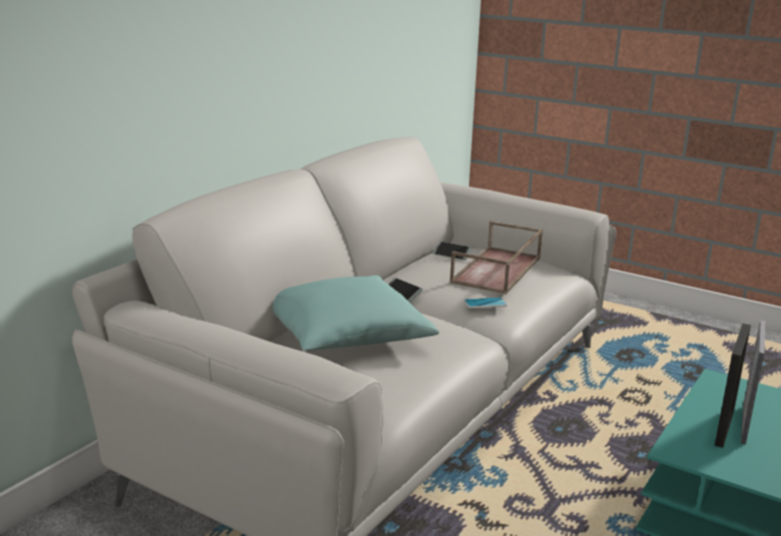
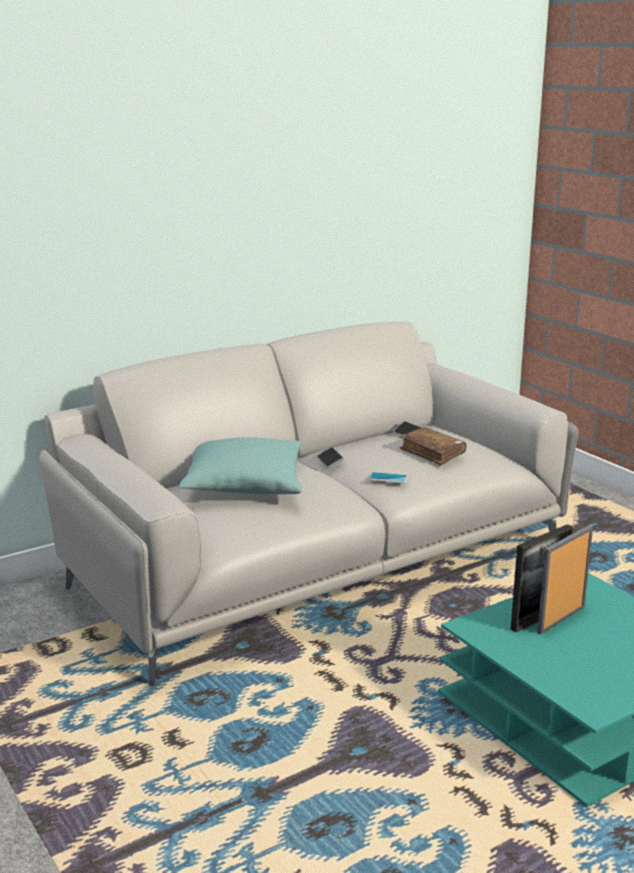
camera: 25 degrees right, 0 degrees up
(497, 270) = (432, 453): brown tray -> brown book

